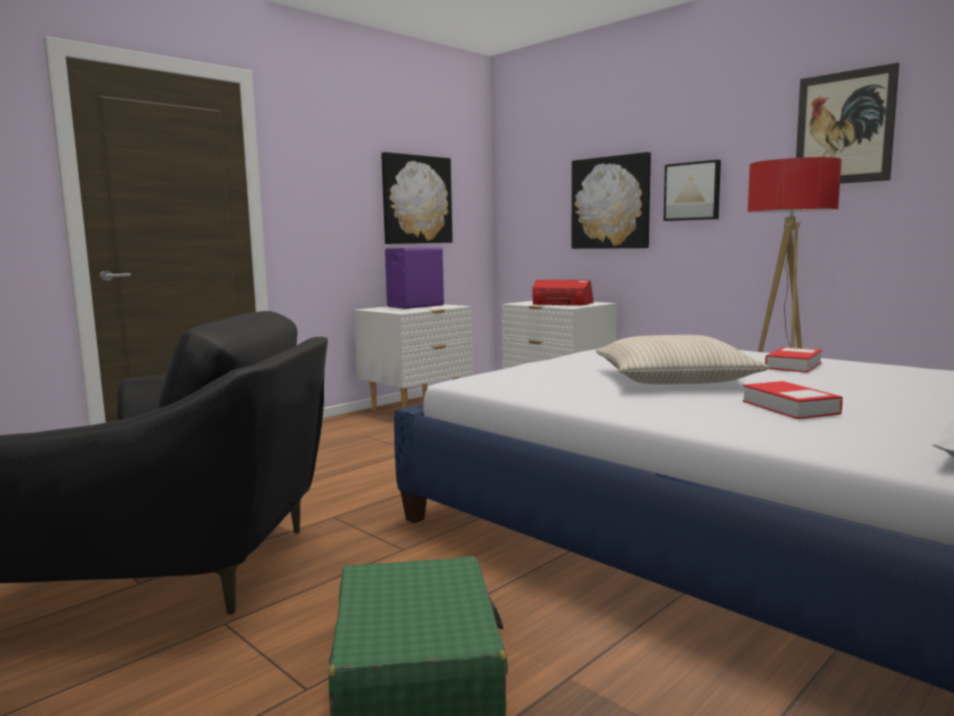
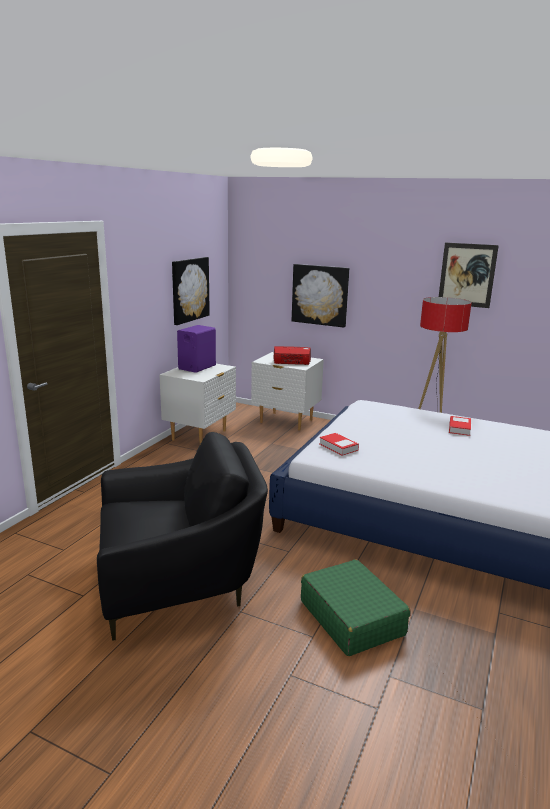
camera: 20 degrees left, 10 degrees up
(673, 379) = (414, 447): beige pillow -> none
(692, 191) = (376, 296): picture -> none
(789, 407) = (481, 470): book -> book (338, 447)

